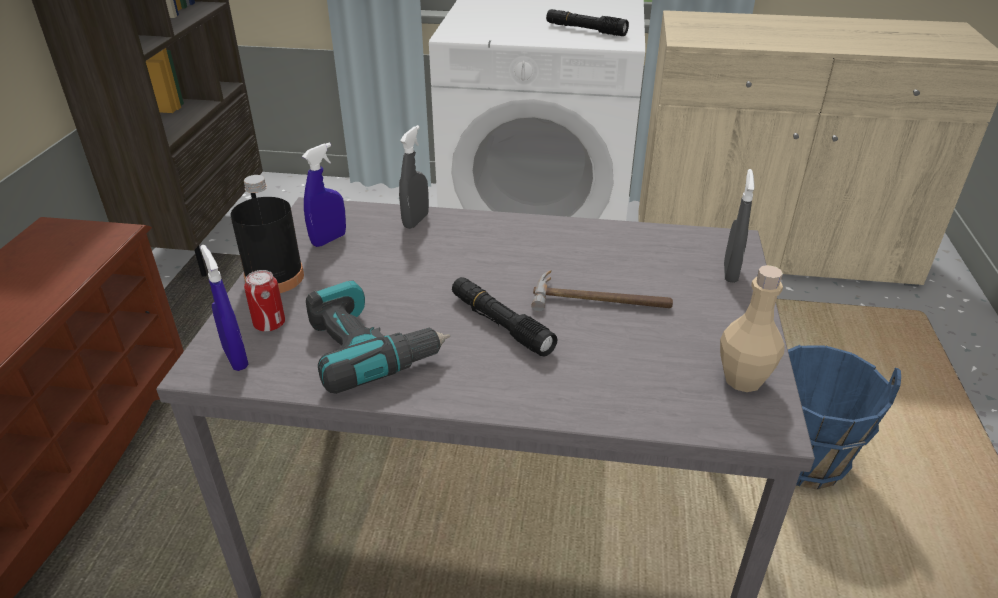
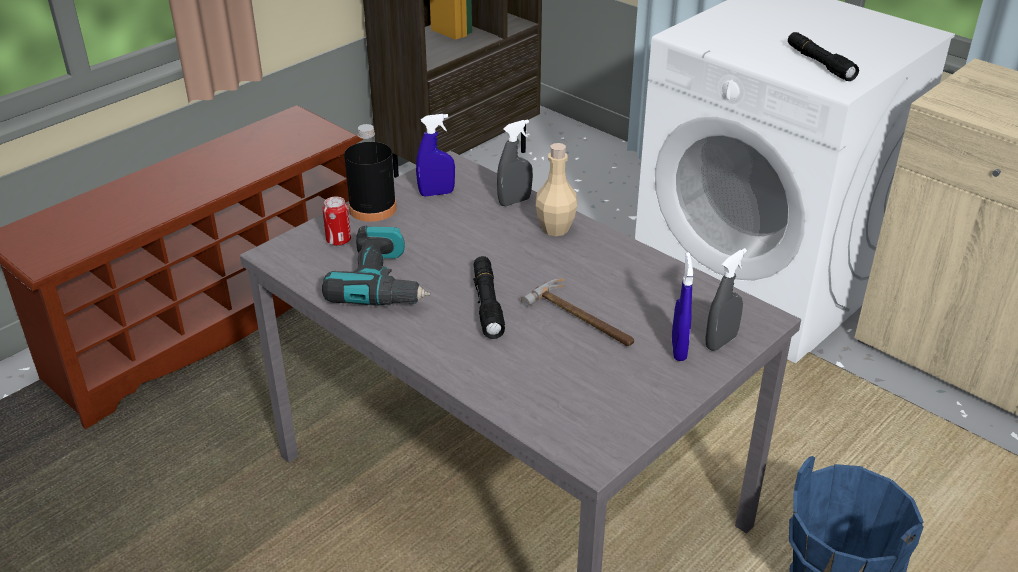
camera: 35 degrees right, 0 degrees up
(236, 358) = (298, 255): blue spray bottle -> blue spray bottle (678, 349)
(743, 379) = (616, 419): beige bottle -> beige bottle (555, 229)

